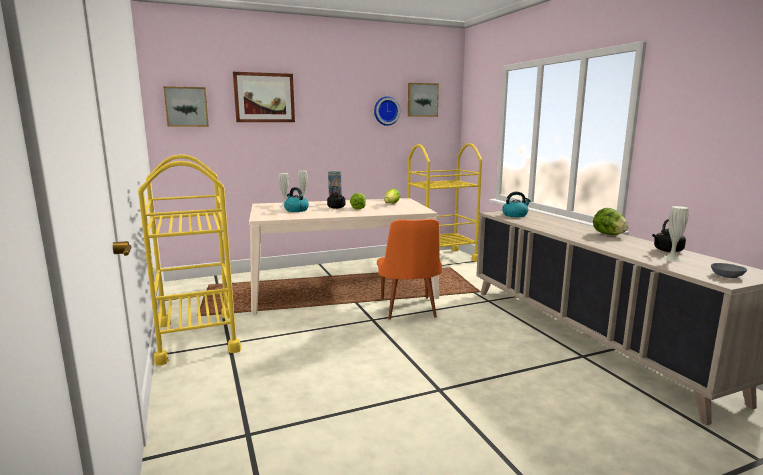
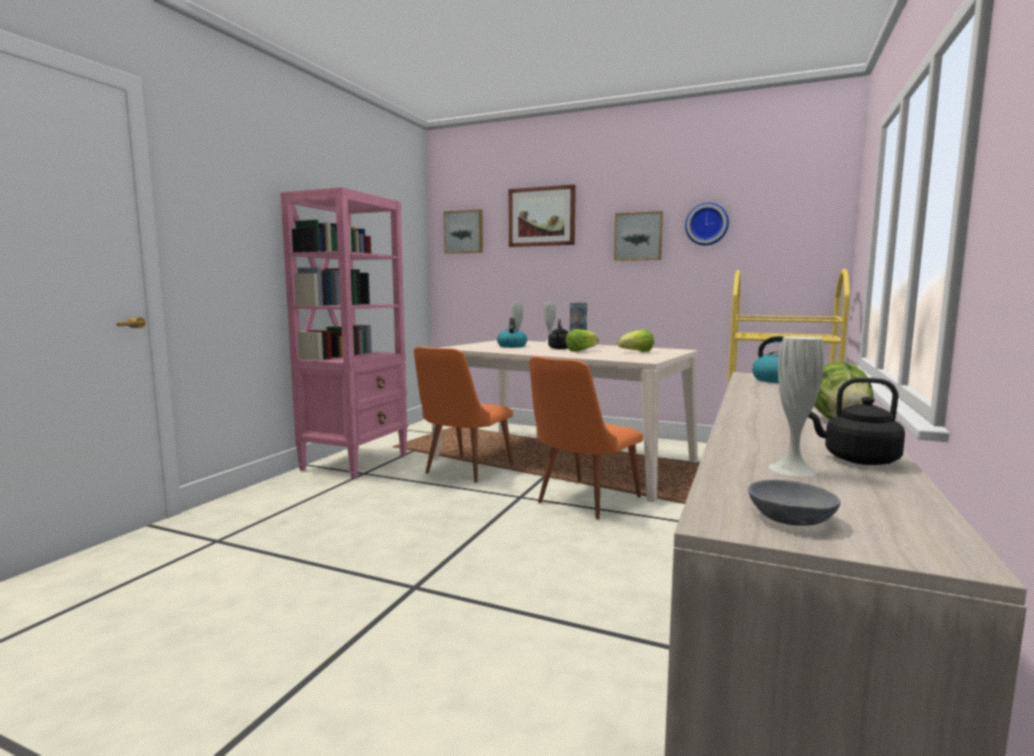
camera: 45 degrees right, 5 degrees down
(197, 337) = (356, 461): yellow cart -> pink bookcase
(298, 315) = (463, 470): none -> orange chair
(422, 100) = (773, 203): picture -> picture (638, 236)

